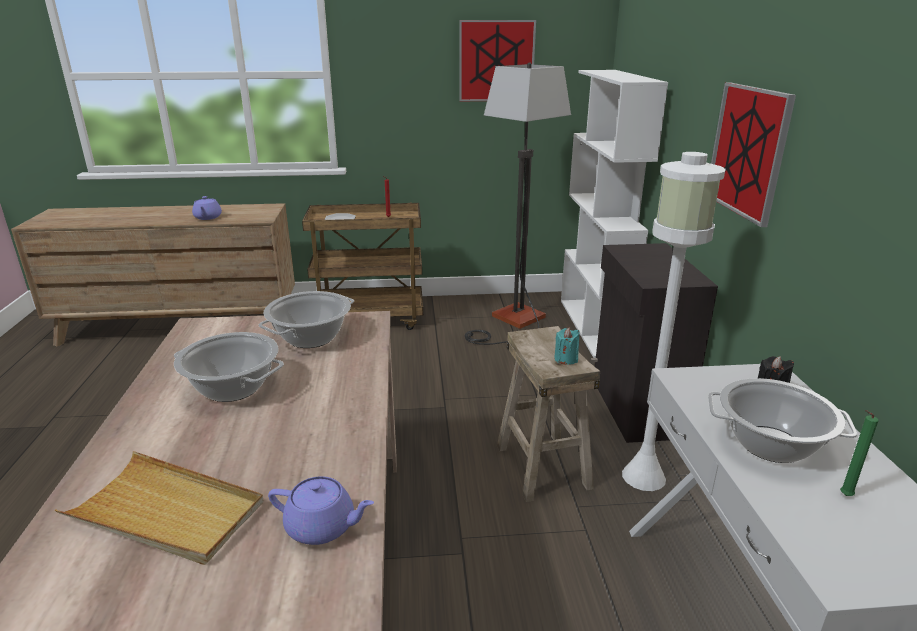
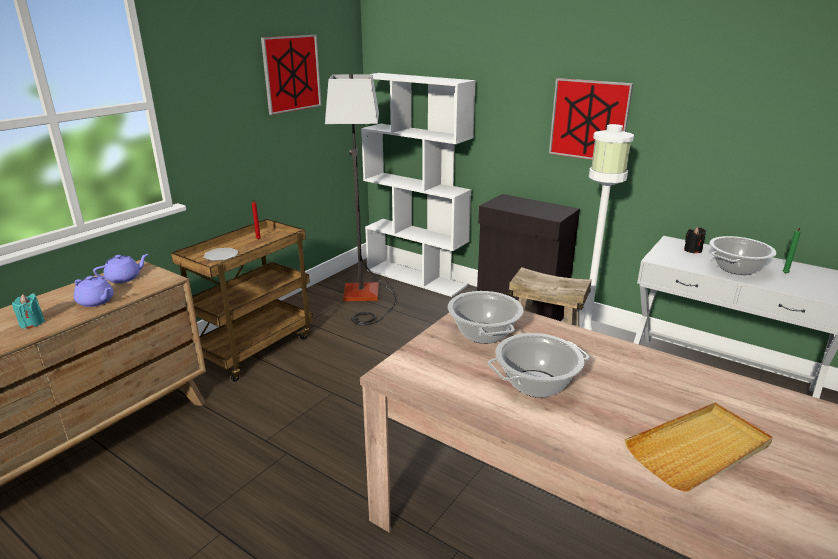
camera: 50 degrees left, 0 degrees up
(322, 527) = (747, 397): purple teapot -> purple teapot (124, 278)
(566, 359) = (565, 282): turquoise candle -> turquoise candle (32, 323)

